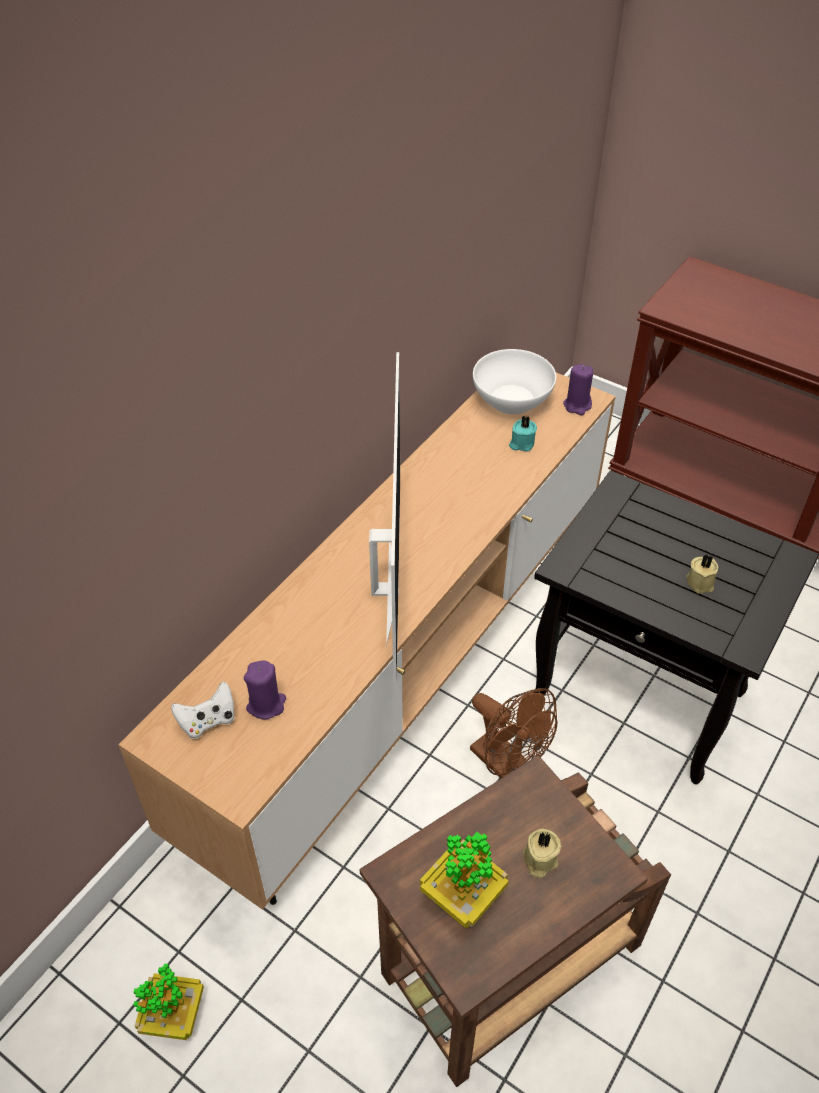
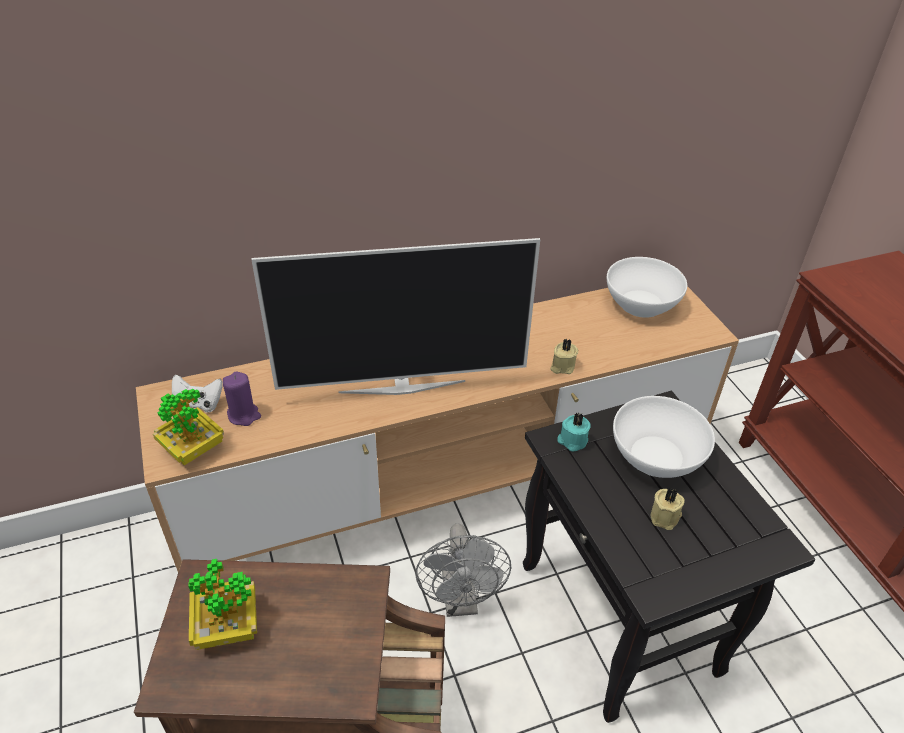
camera: 35 degrees right, 5 degrees down
(173, 1014) = (92, 614): potted plant -> potted plant (193, 449)
(385, 589) = (402, 385): television -> television turned 45 degrees clockwise
(507, 764) = (461, 601): brown fan -> grey fan
(521, 443) = (616, 338): turquoise candle -> turquoise candle (572, 441)
(539, 860) = (306, 642): beige candle -> beige candle (562, 366)
(577, 405) = (695, 332): purple candle -> none
(651, 535) = (656, 457): none -> white bowl

